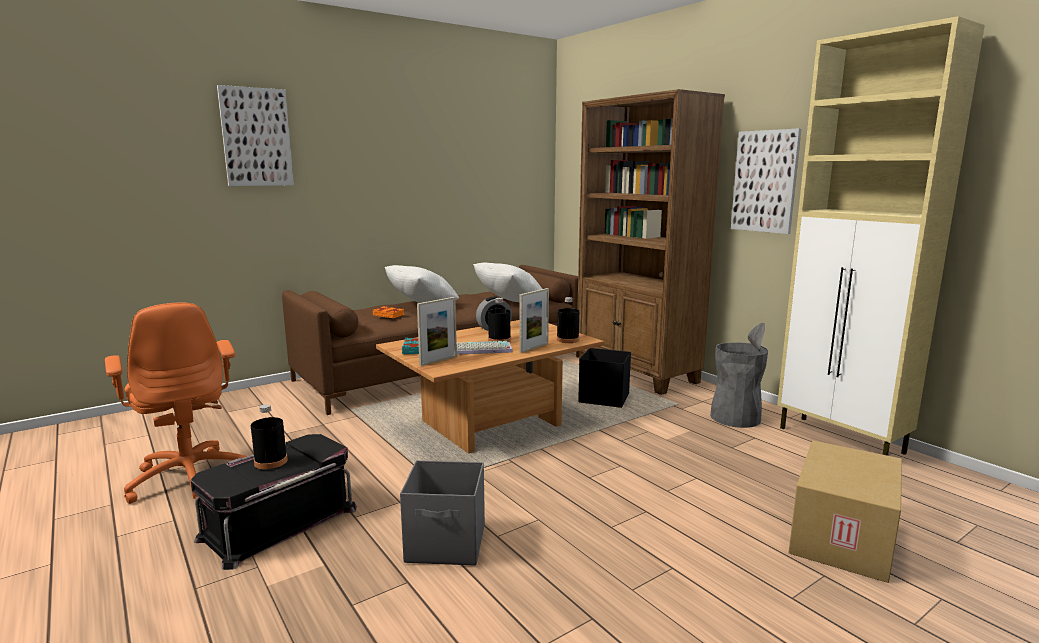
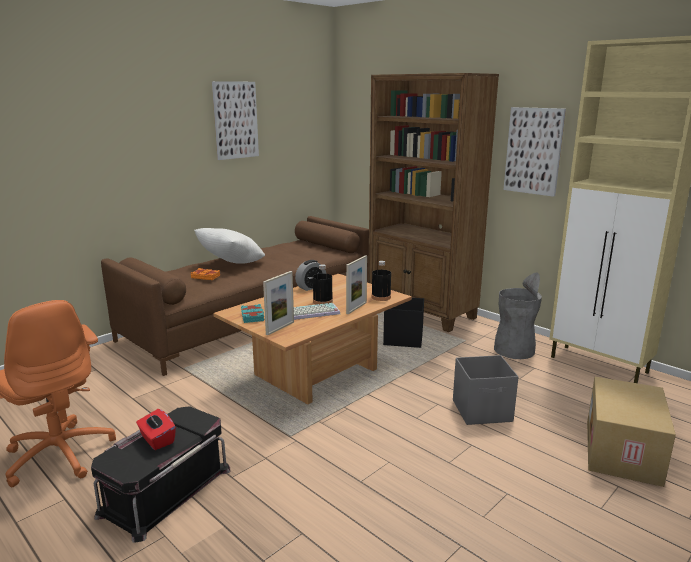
camera: 10 degrees left, 5 degrees up
(256, 137) = (68, 114): picture -> picture (235, 120)
(271, 462) = (157, 440): black bottle -> red tissue box
(447, 544) = (322, 494): grey storage box -> grey storage box (483, 411)
(509, 303) = (309, 256): white pillow -> none

